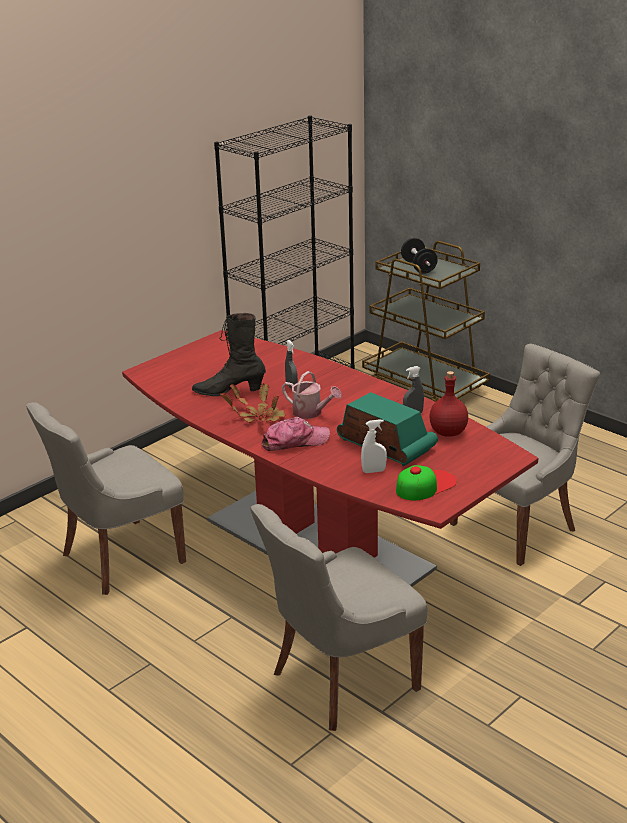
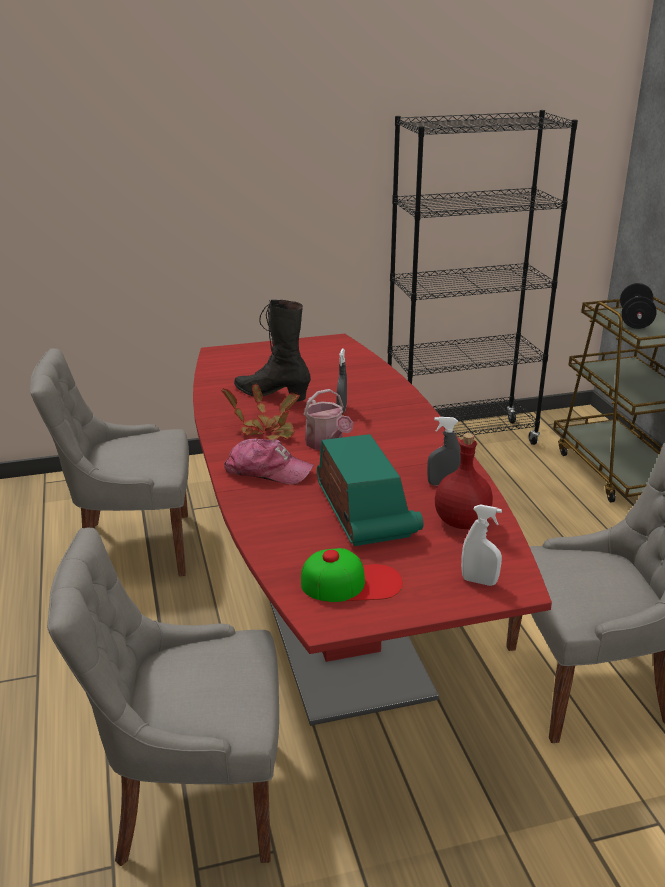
camera: 30 degrees right, 0 degrees up
(373, 471) = (311, 539): white spray bottle -> white spray bottle (479, 581)

